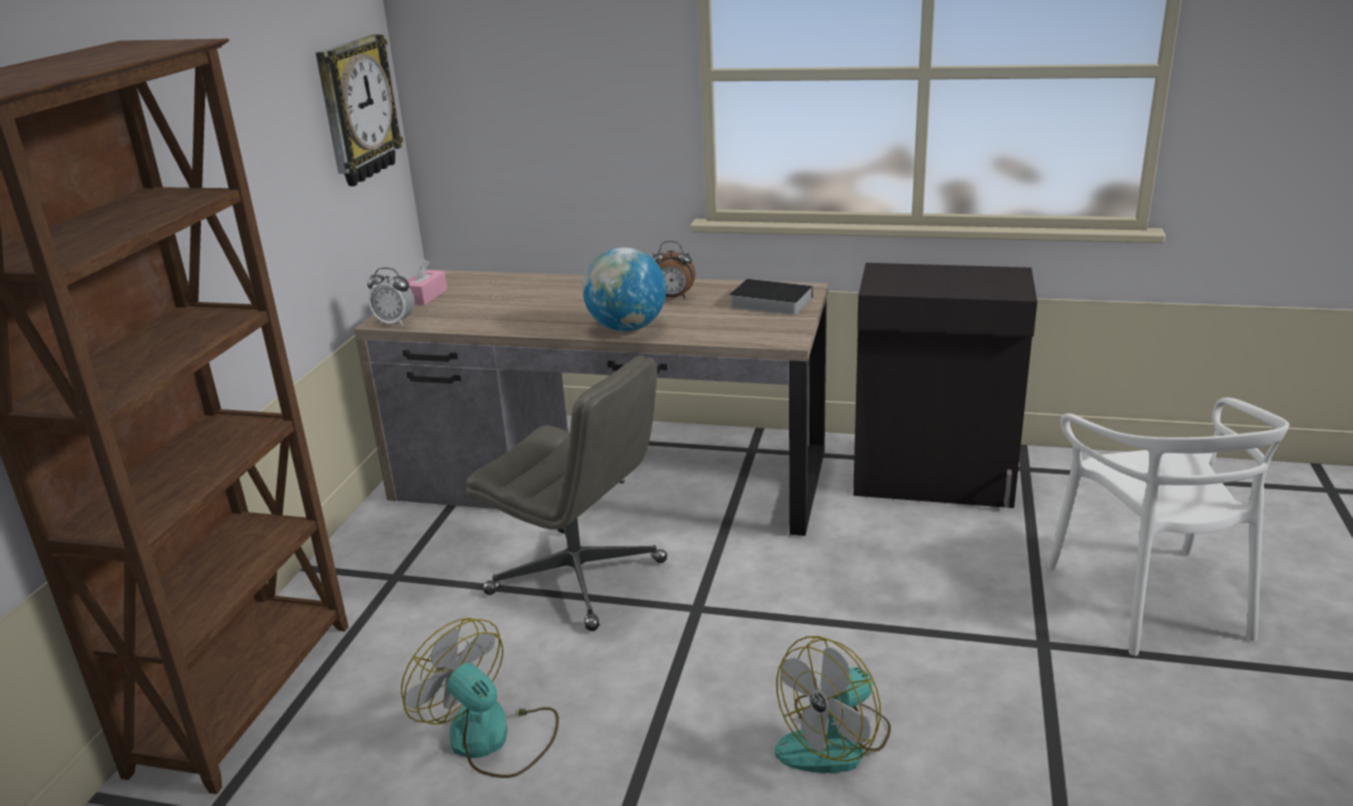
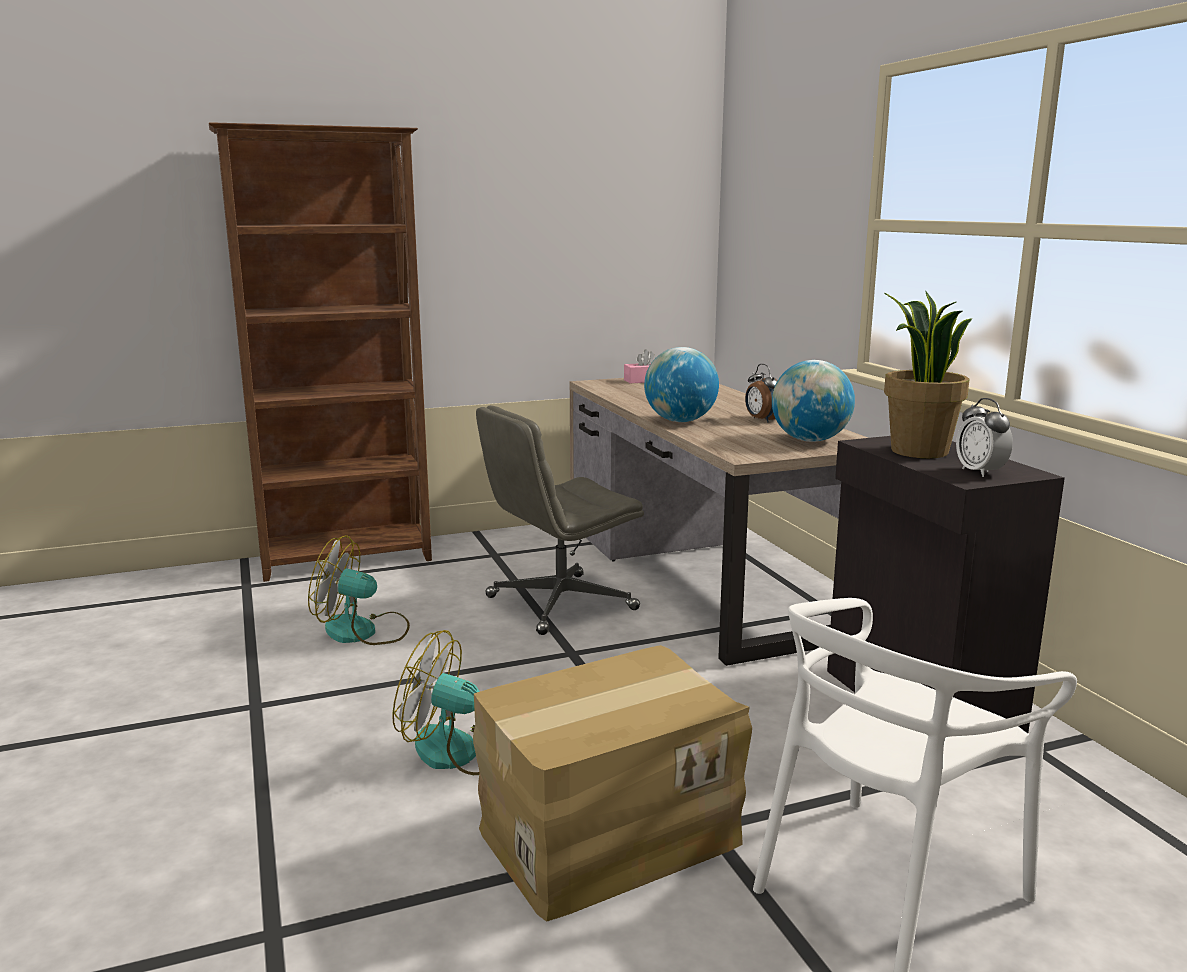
camera: 55 degrees right, 10 degrees down
(356, 110) = (651, 231): wall clock -> none
(395, 322) = (592, 384): alarm clock -> alarm clock (980, 472)
(492, 738) = (363, 632): fan -> fan turned 90 degrees counterclockwise
(579, 578) = (559, 604): grey office chair -> grey office chair turned 60 degrees clockwise
(768, 302) = (810, 440): book -> globe
(923, 282) = (918, 451): none -> potted plant
(1025, 699) = (607, 834): none -> cardboard box

